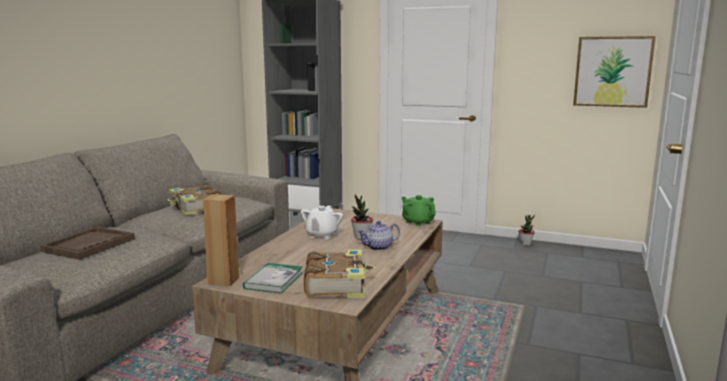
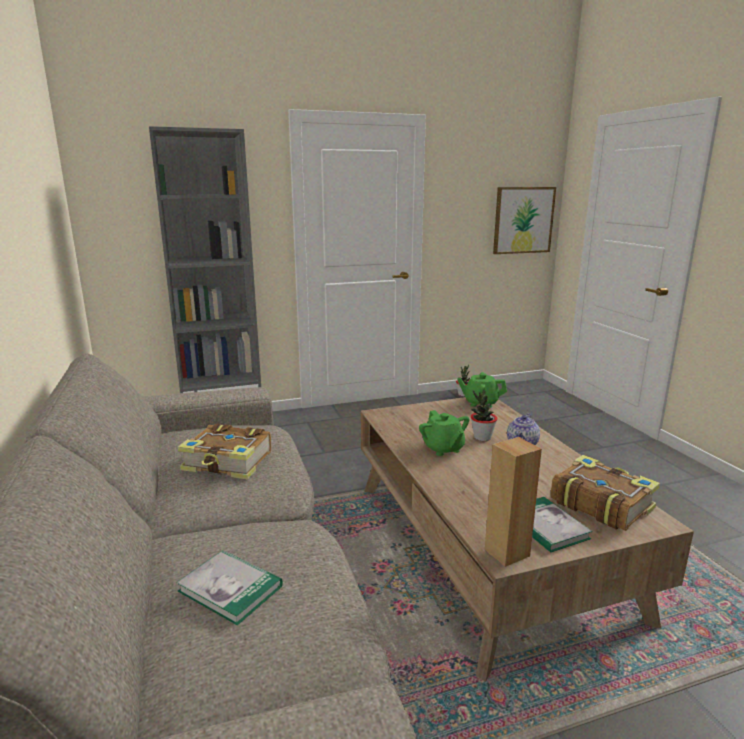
camera: 40 degrees left, 5 degrees up
(89, 245) = (230, 588): brown tray -> book
(321, 235) = (443, 448): white teapot -> green teapot

